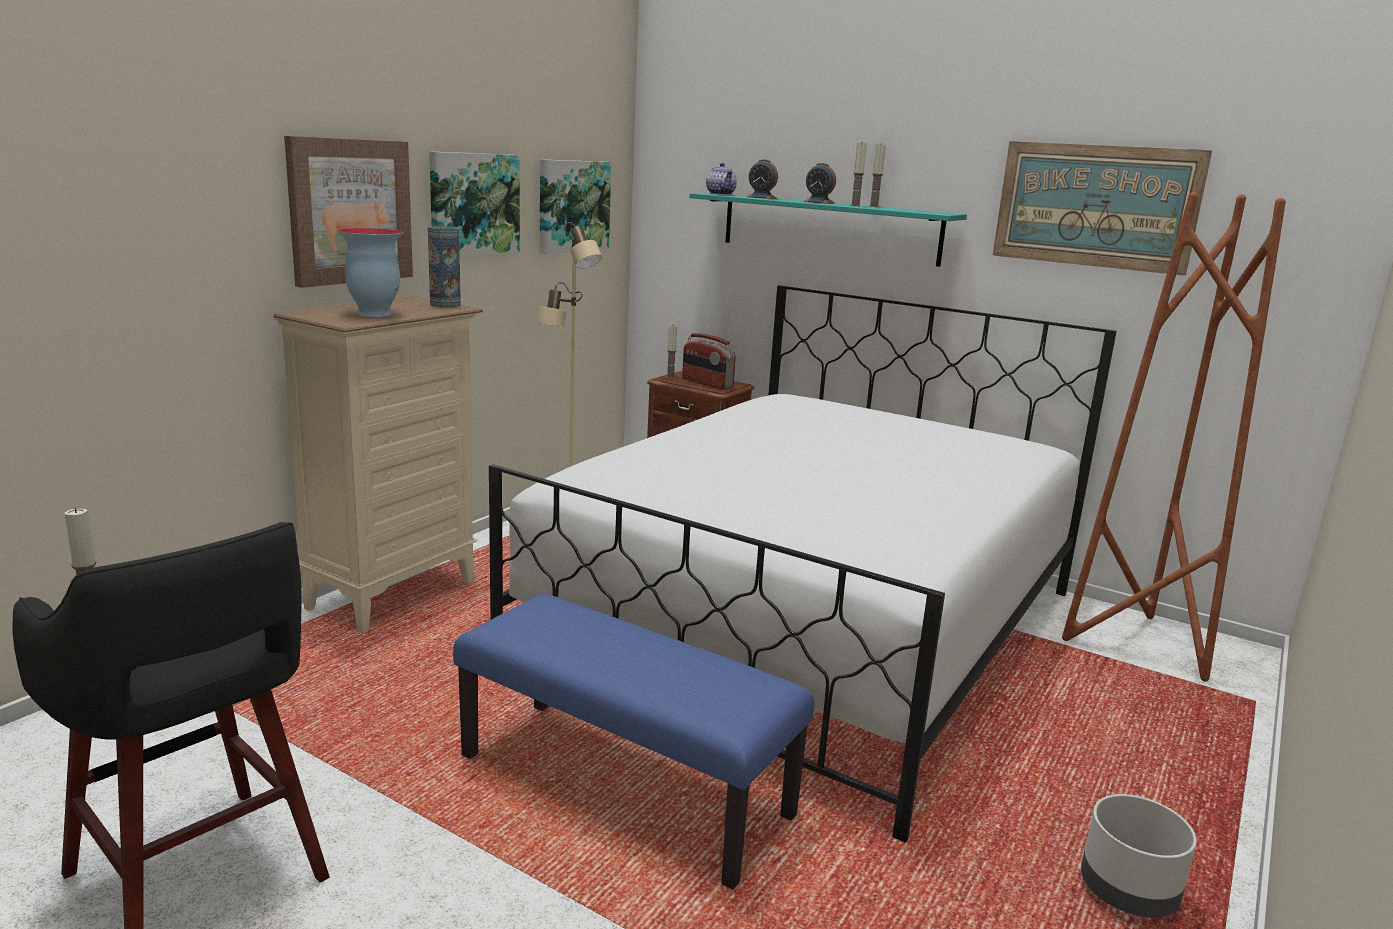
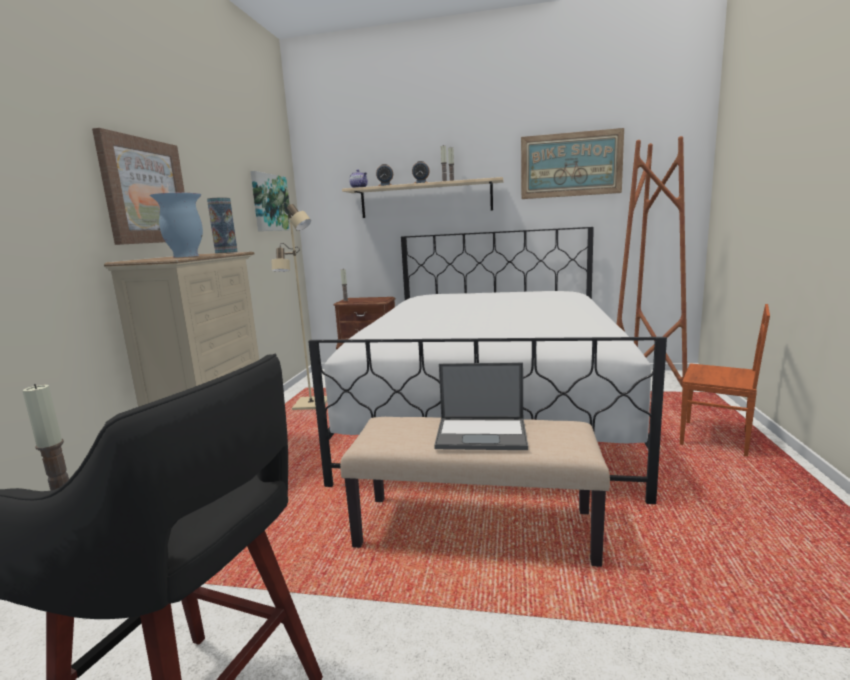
camera: 20 degrees left, 5 degrees down
(473, 204) = (219, 196): picture -> none
(626, 785) = (475, 528): blue bench -> beige bench
(636, 661) = (482, 434): none -> laptop
(706, 383) = (369, 299): radio -> none
(829, 228) = (425, 199): turquoise shelf -> beige shelf
(1128, 895) = (777, 492): grey planter -> none
(1140, 782) = (716, 439): none -> brown chair

